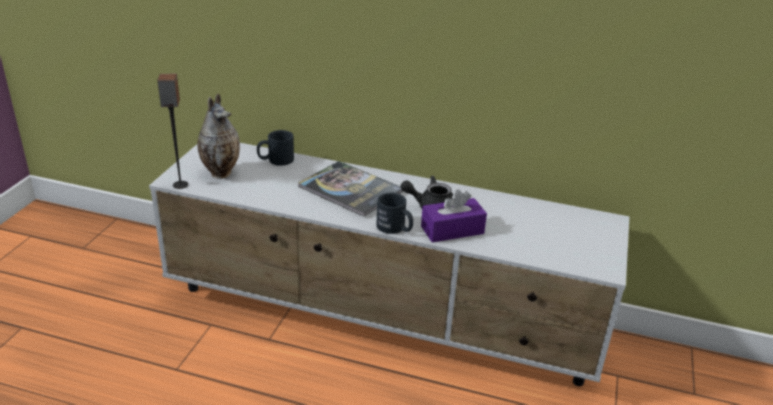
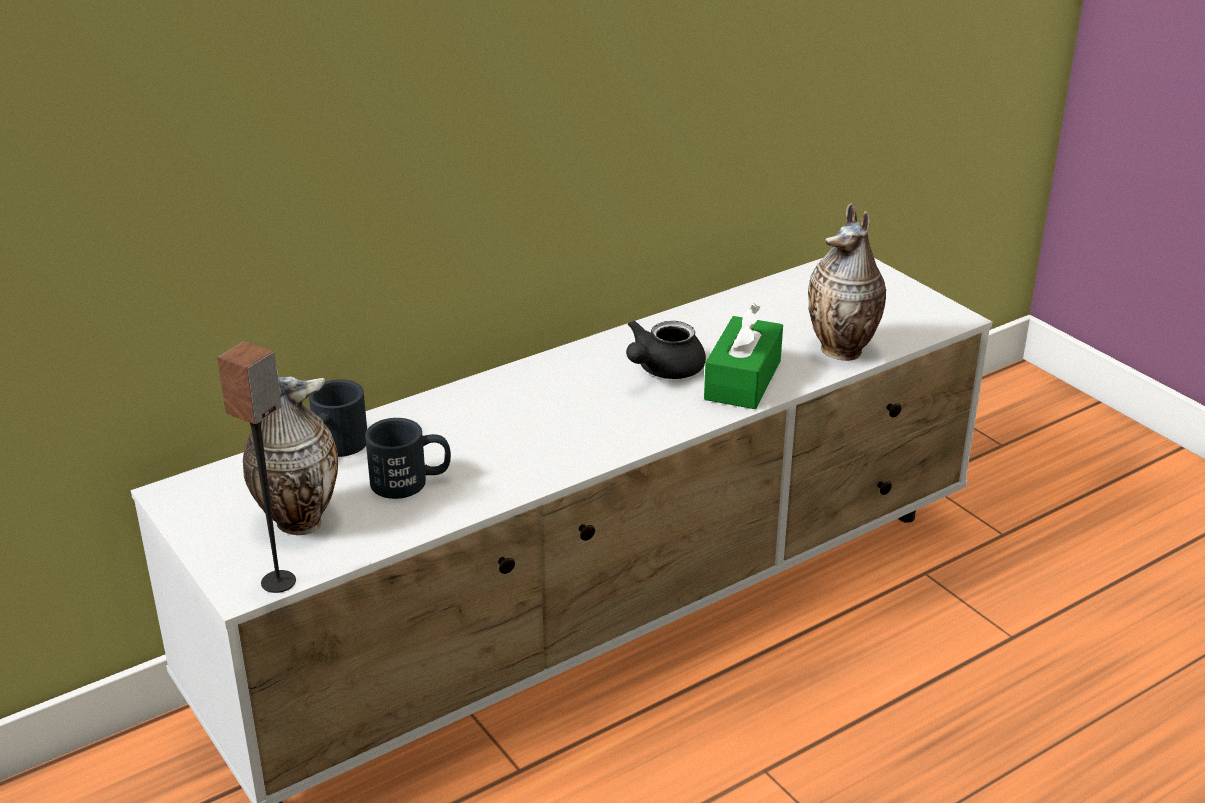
camera: 50 degrees left, 0 degrees up
(350, 189) = (528, 416): book -> none
(395, 228) = (685, 423): black mug -> black mug (411, 481)
(452, 230) = (743, 380): purple tissue box -> green tissue box
(520, 248) = (844, 351): none -> vase

